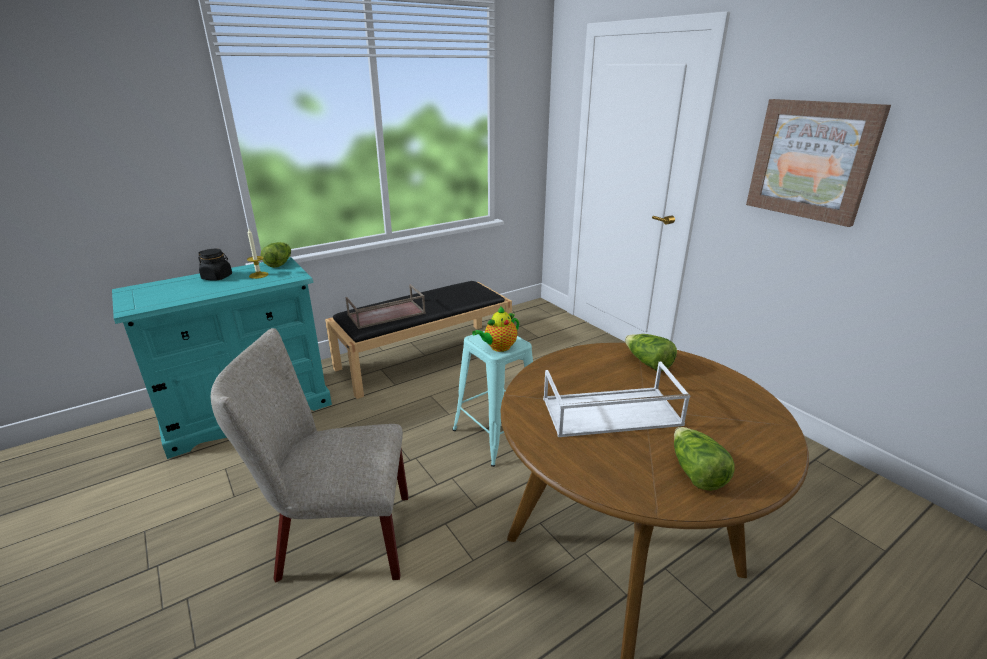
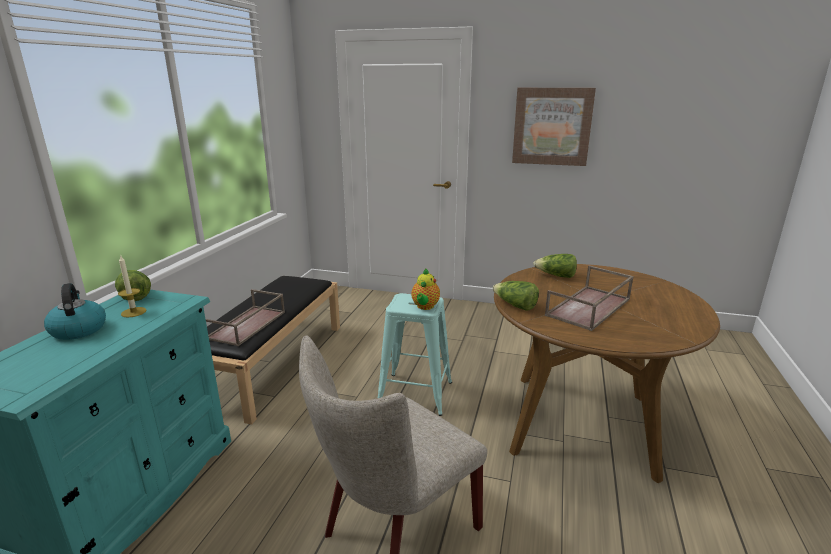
camera: 40 degrees left, 5 degrees down
(217, 277) = (78, 329): black jar -> kettle
(610, 413) = (589, 308): white tray -> brown tray
(695, 472) = (672, 317): lettuce -> lettuce (515, 306)

